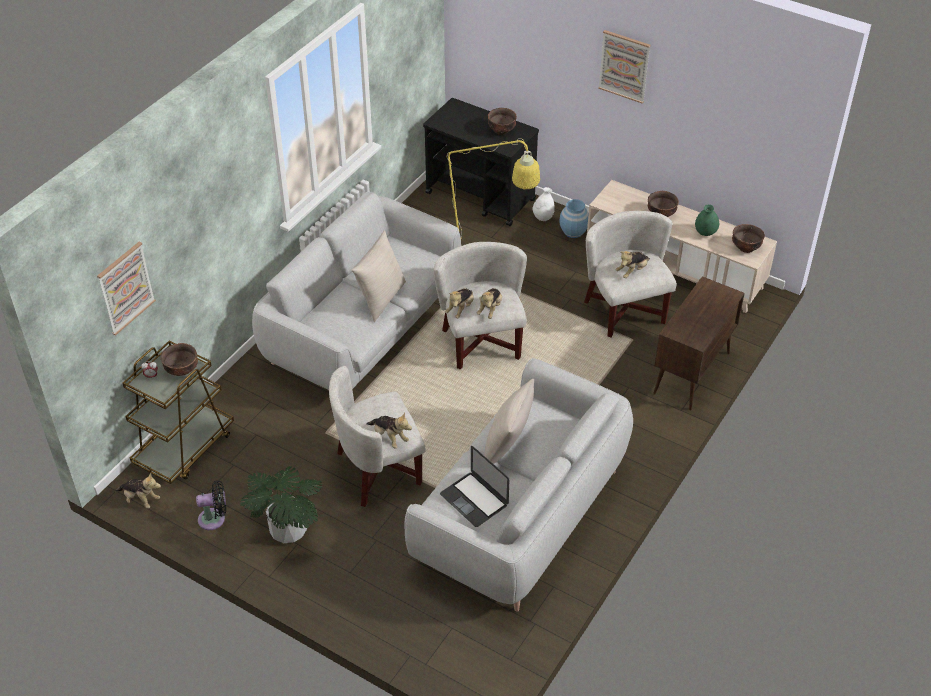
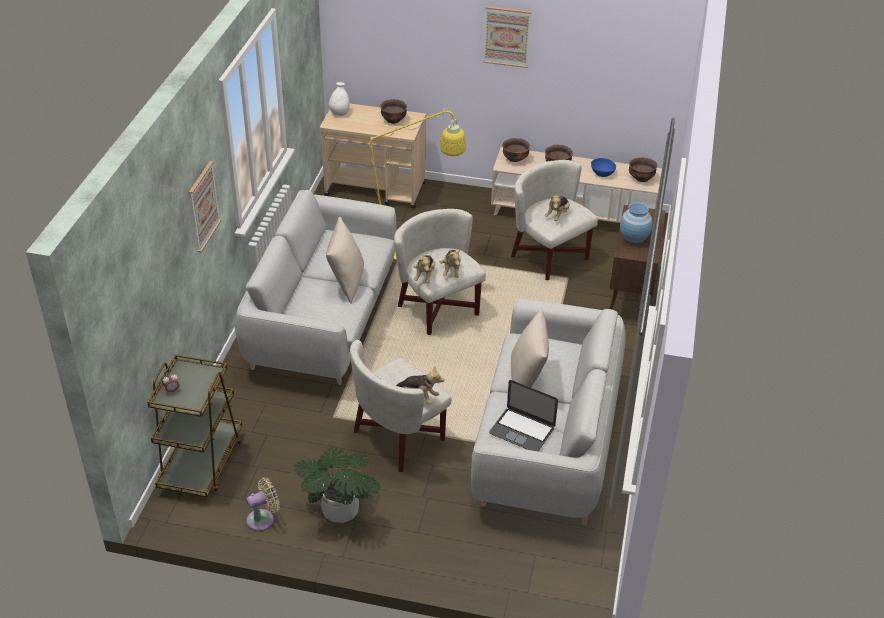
camera: 20 degrees left, 5 degrees down
(125, 288) = (142, 301): picture -> picture (203, 206)
(140, 499) = (179, 520): plush toy -> none
(182, 369) = (200, 378): brown bowl -> brown bowl (515, 158)
(214, 519) = (263, 519): black fan -> beige fan
(481, 197) = (376, 189): black cart -> beige cart
(543, 217) = (439, 196): white vase -> white vase (339, 113)
(573, 232) = (472, 202): blue vase -> blue vase (634, 238)
(705, 233) = (602, 173): green vase -> blue bowl

